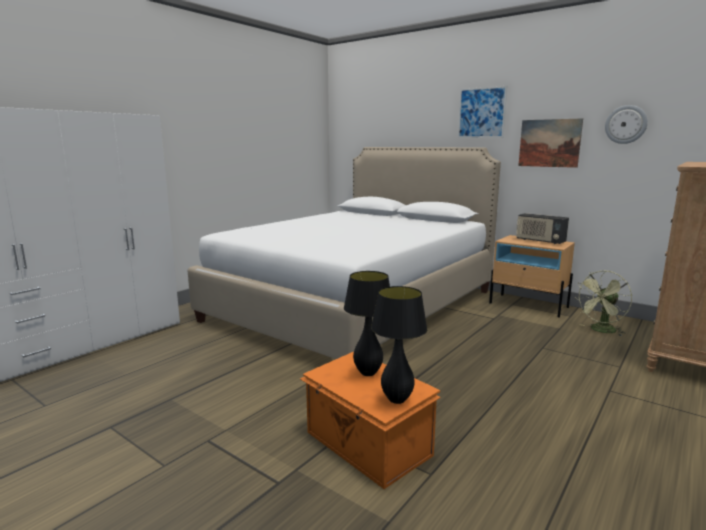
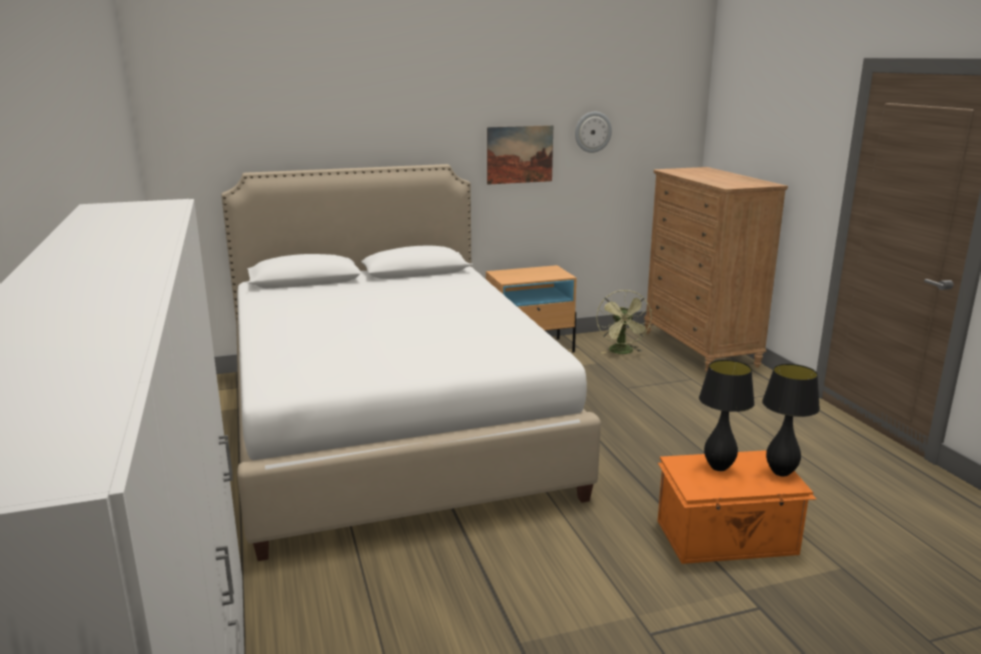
camera: 55 degrees left, 5 degrees up
(481, 113) = (432, 117): picture -> none
(540, 241) = (533, 272): radio -> none

